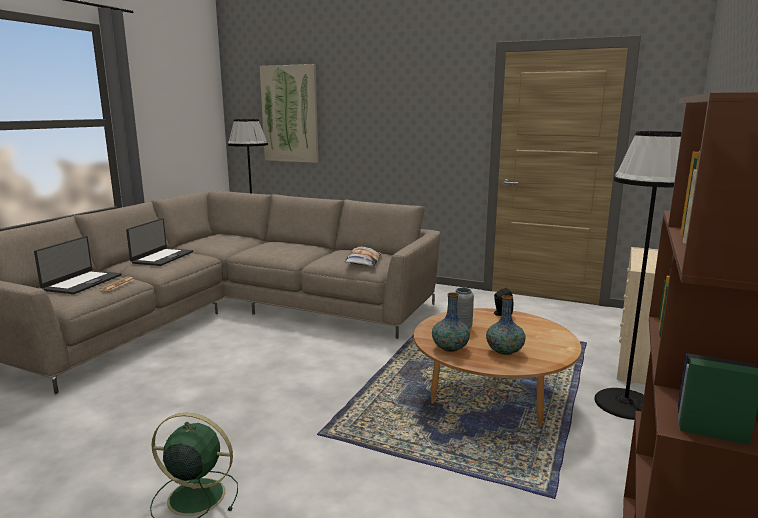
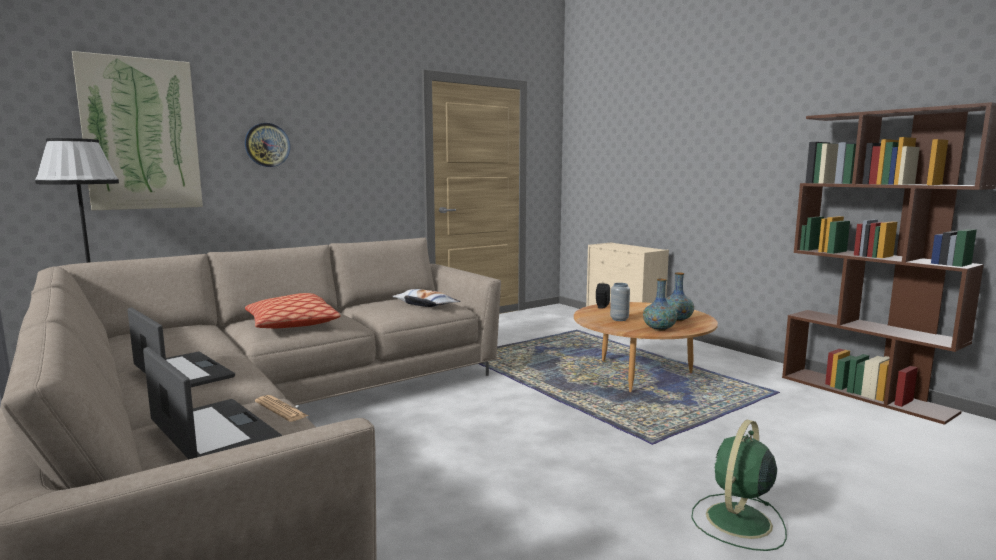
camera: 60 degrees left, 5 degrees down
(270, 250) = (292, 324): none -> pillow
(359, 119) = (267, 145): none -> wall clock
(625, 404) = (675, 347): black floor lamp -> none

